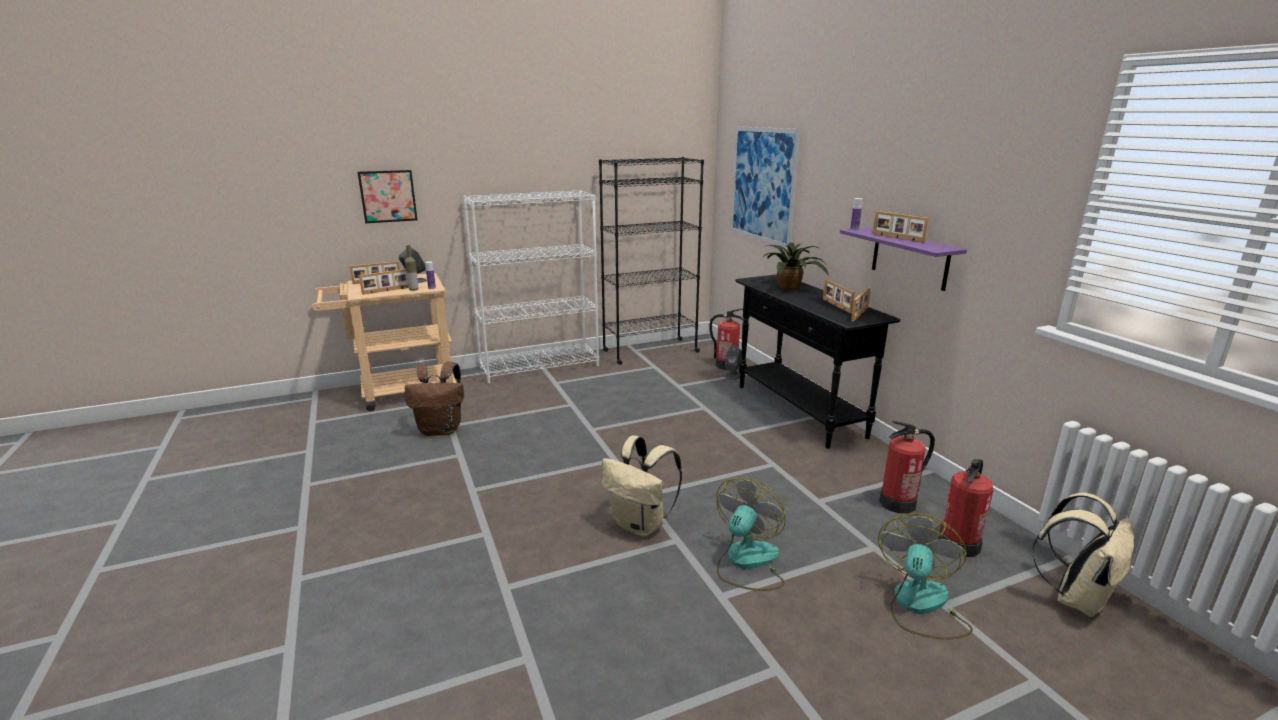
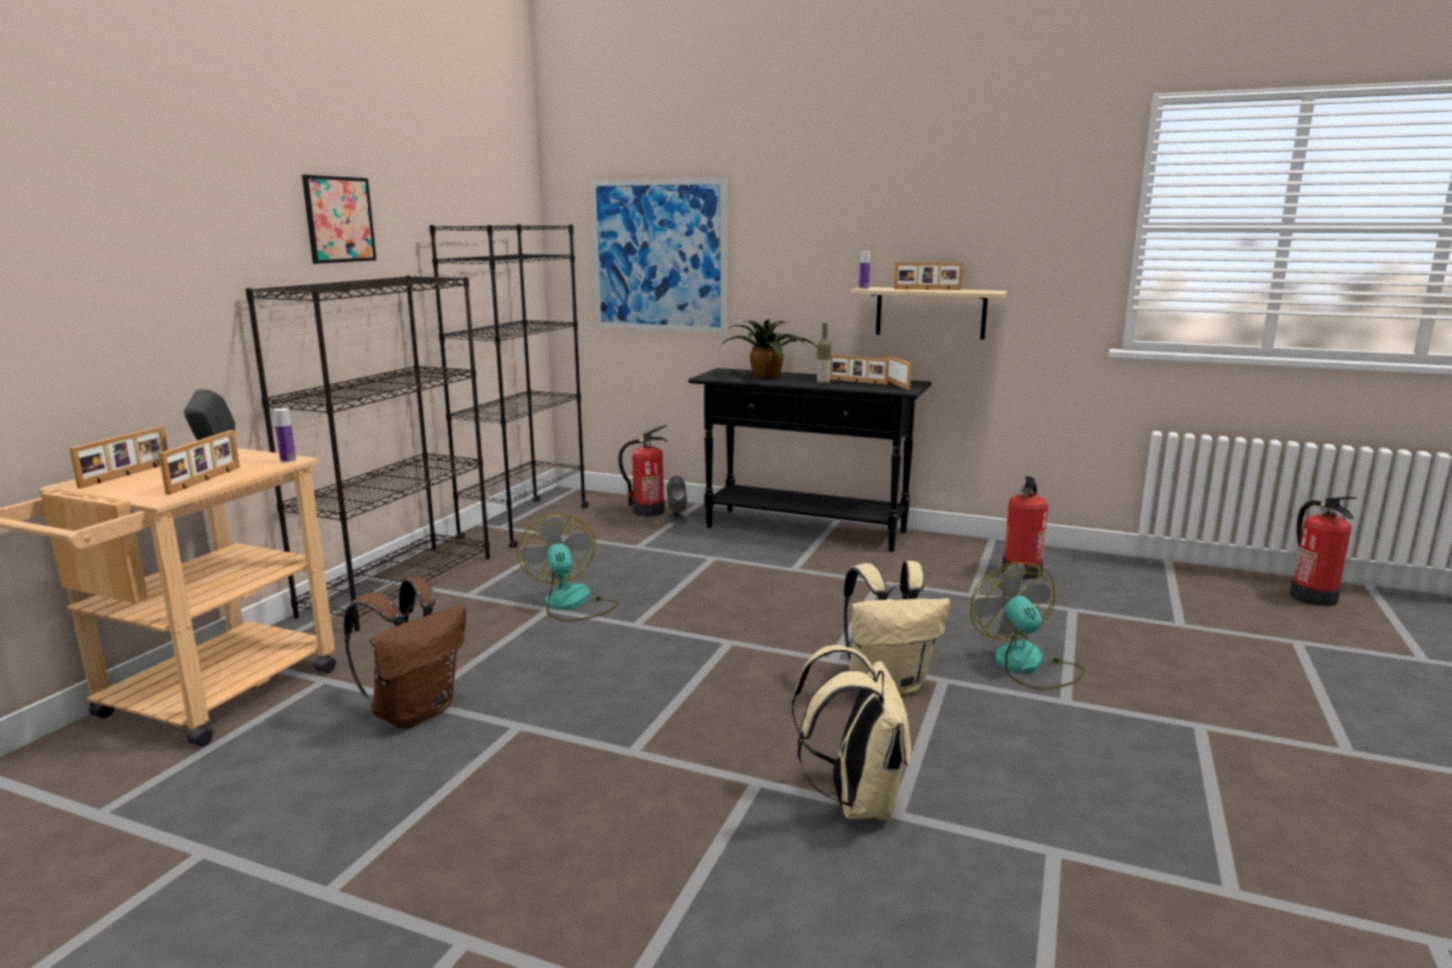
camera: 45 degrees left, 5 degrees down
(388, 196) = (108, 294): picture -> picture (339, 219)
(413, 289) = (258, 468): bottle -> bottle (823, 383)
(540, 366) = (400, 584): white bookcase -> black bookcase
(909, 258) = (930, 312): purple shelf -> beige shelf
(920, 606) = (1172, 633): fan -> fan (571, 604)
(959, 544) = (1108, 581): fire extinguisher -> fire extinguisher (1312, 597)
(1076, 598) = (1216, 584): beige backpack -> beige backpack (856, 801)

